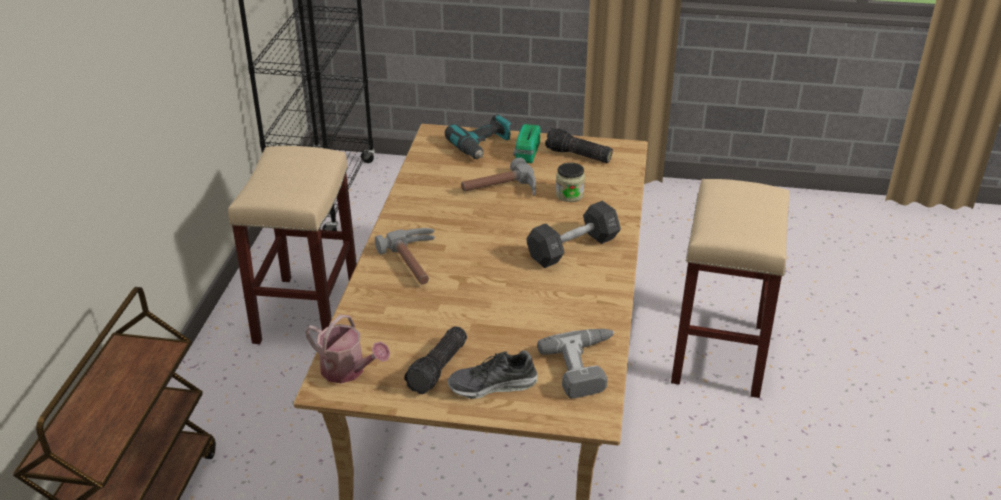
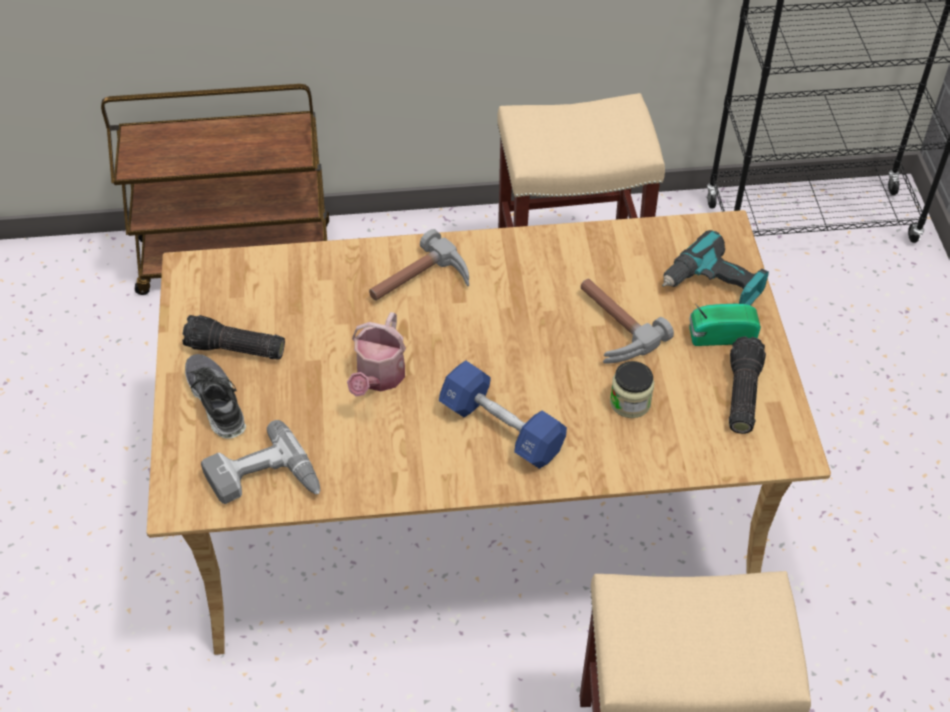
camera: 75 degrees right, 15 degrees up
(348, 371) = (216, 278): watering can -> watering can (378, 378)
(573, 248) = (501, 428): black dumbbell -> blue dumbbell

